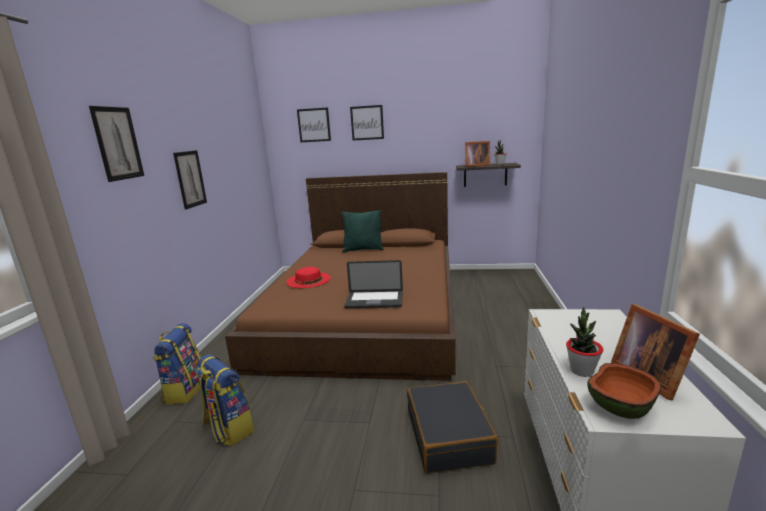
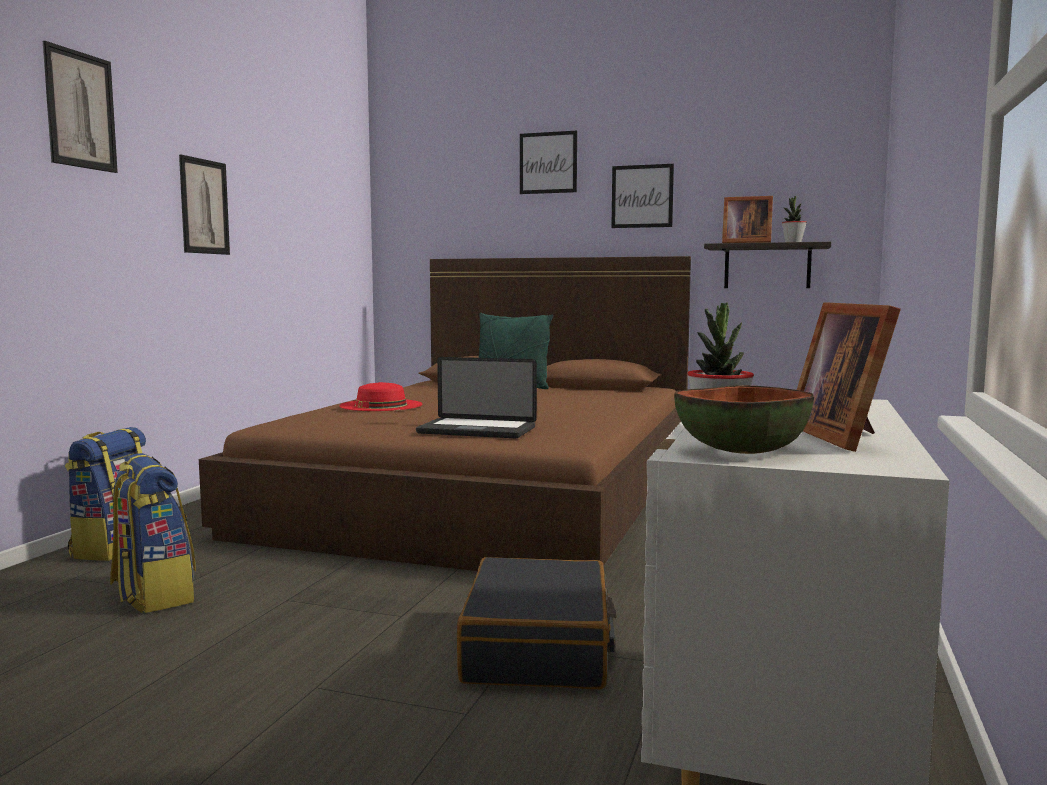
camera: 10 degrees right, 10 degrees down
(314, 125) = (455, 165): picture -> picture (642, 196)

